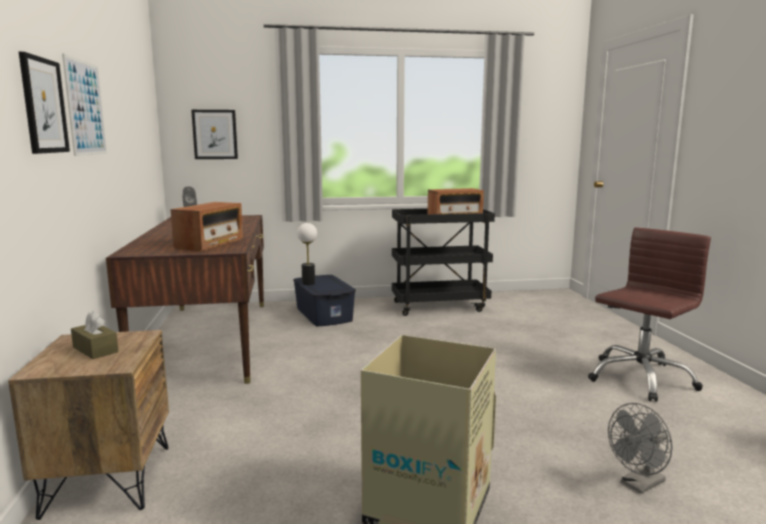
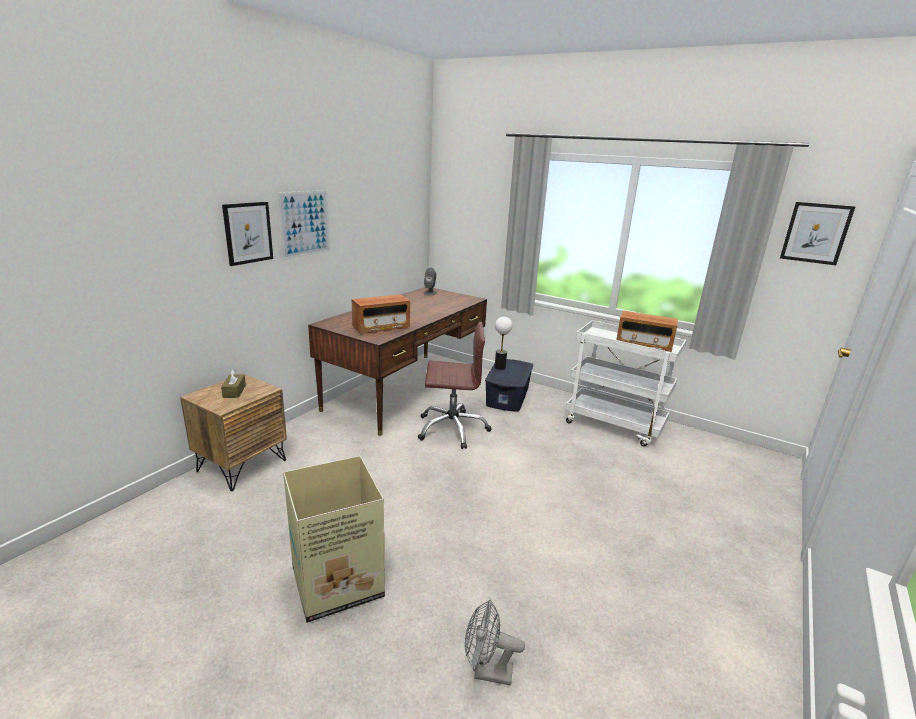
camera: 40 degrees right, 10 degrees up
(215, 134) = (465, 225): picture -> picture (815, 233)
(440, 306) = (615, 425): black cart -> white cart
(640, 378) = (679, 593): brown office chair -> brown office chair (452, 429)

